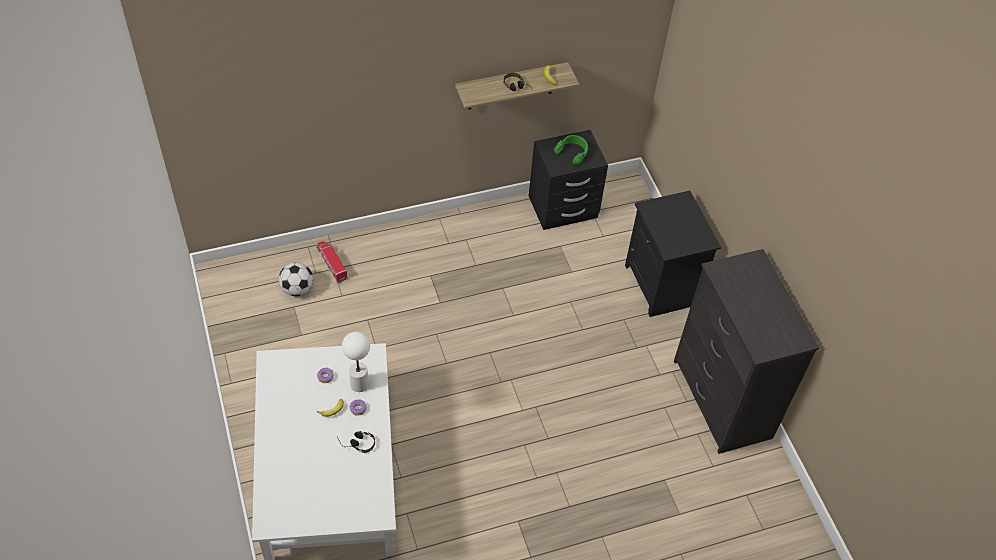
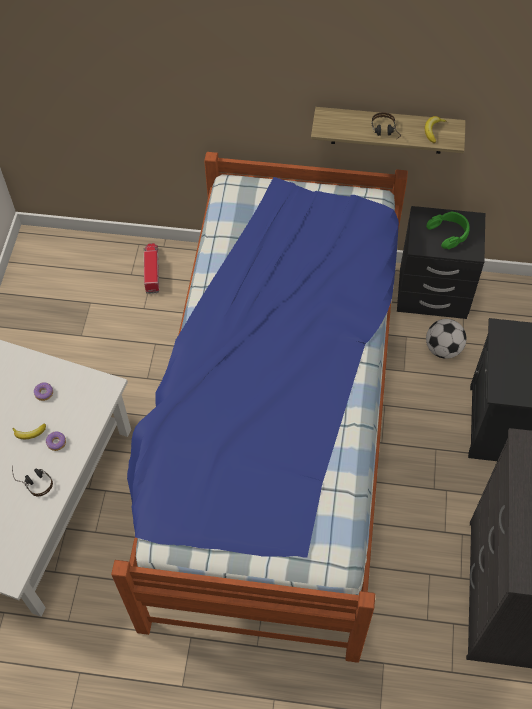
camera: 30 degrees right, 5 degrees up
(297, 289) = (104, 285): football -> football (443, 349)
(359, 384) = (74, 415): white table lamp -> none
(498, 350) = (275, 430): none -> bed

